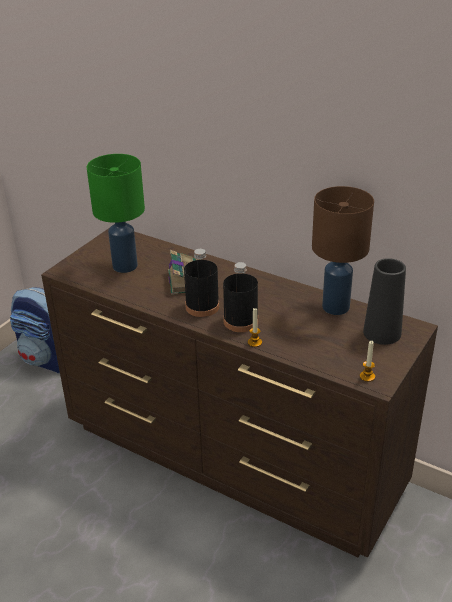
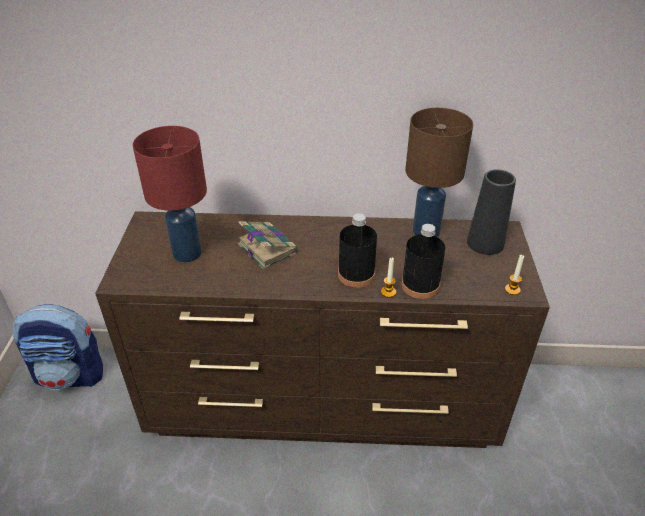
camera: 30 degrees left, 5 degrees up
(125, 265) = (186, 253): green table lamp -> red table lamp
(202, 307) = (306, 272): black bottle -> black bottle (420, 285)

